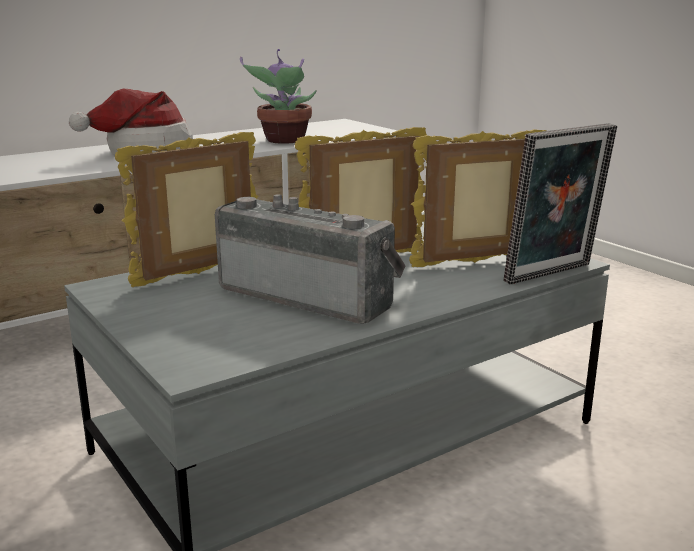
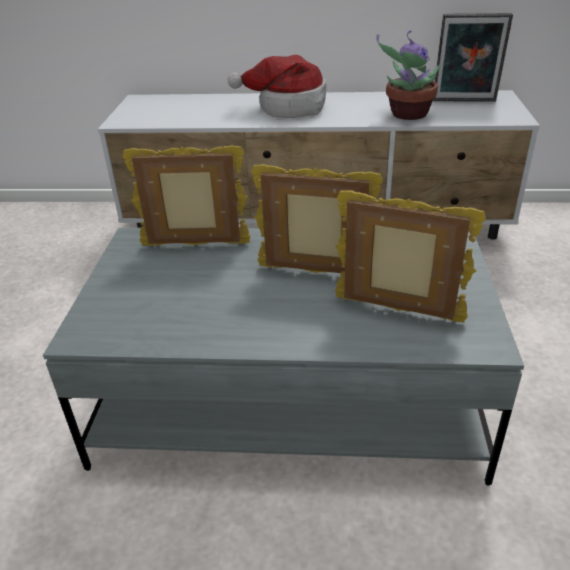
camera: 40 degrees right, 15 degrees up
(310, 295) = (229, 297): radio -> none
(552, 275) = (443, 356): picture frame -> picture frame (464, 101)

